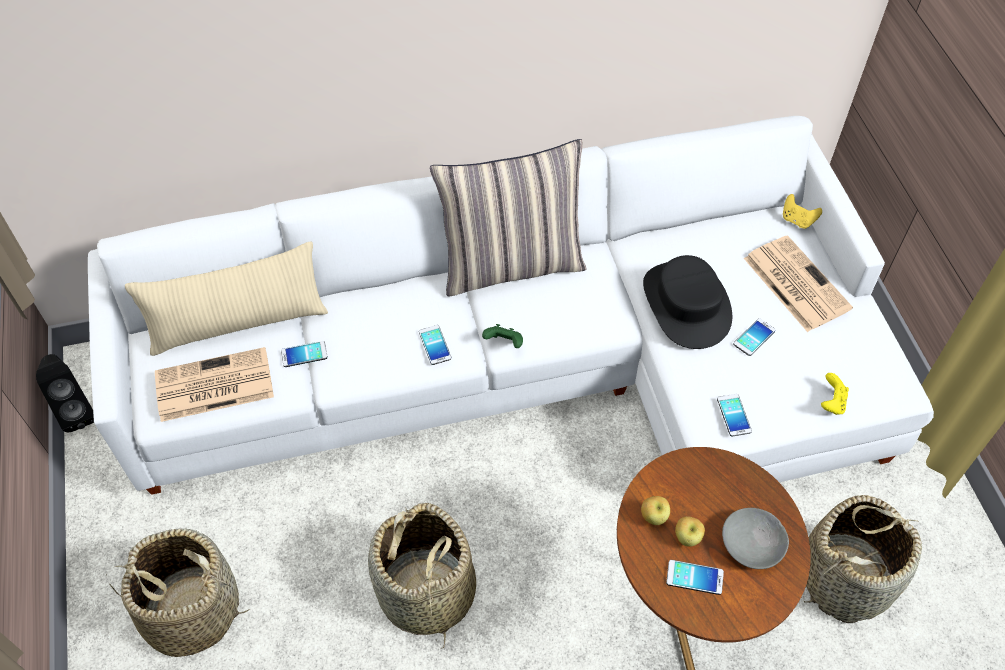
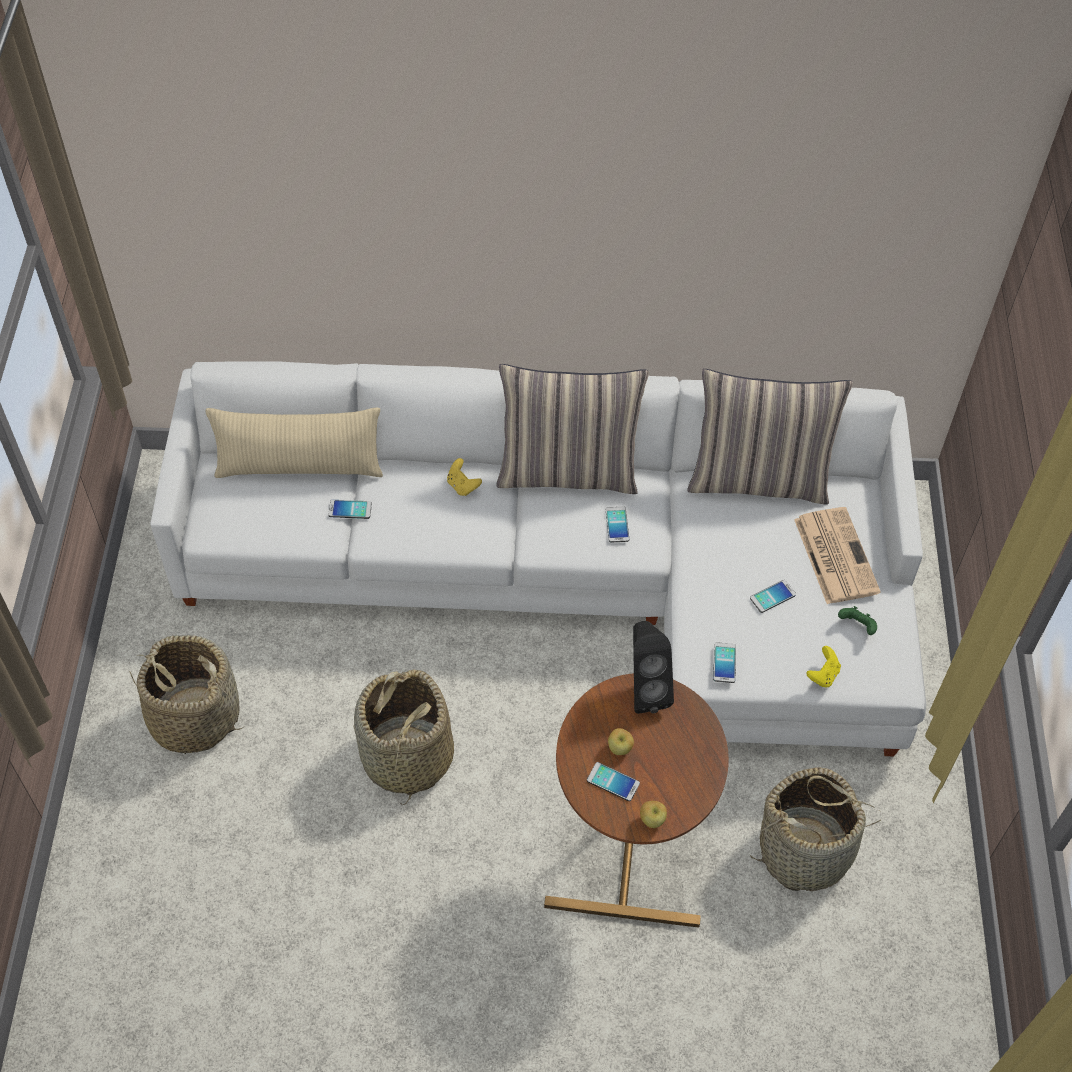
camera: 15 degrees right, 0 degrees up
(77, 411) = (140, 513): black speaker -> black speaker (644, 689)
(212, 386) = (261, 518): newspaper -> none
(435, 345) = (470, 530): phone -> phone (617, 525)
(504, 343) = (535, 544): green game controller -> green game controller (857, 626)
(654, 517) = (597, 723): apple -> apple (652, 820)
(686, 304) = (720, 550): black hat -> none
(695, 228) = (759, 478): none -> pillow
(753, 544) = (675, 769): grey bowl -> none
(797, 220) = (865, 494): yellow game controller -> yellow game controller (462, 486)

